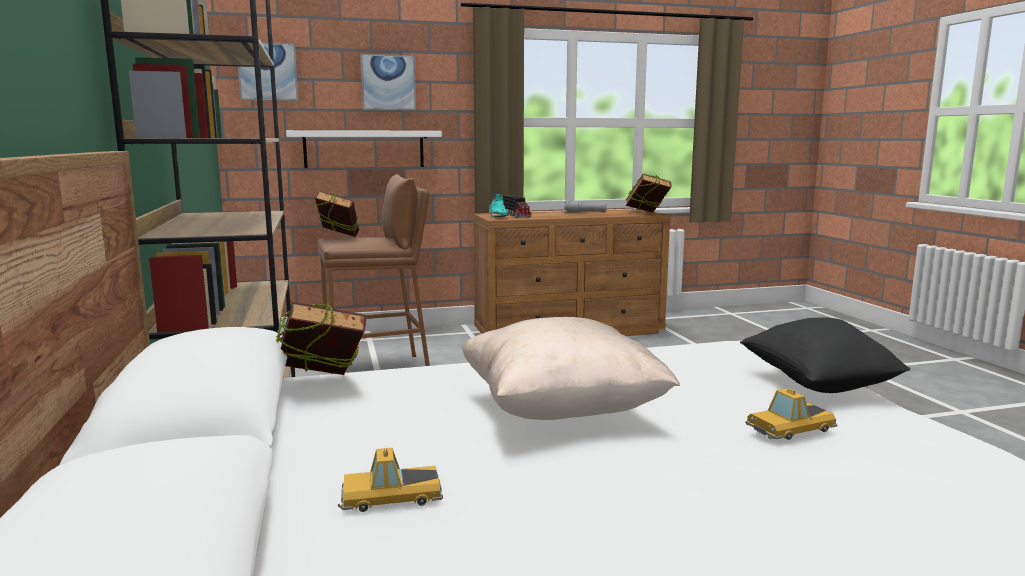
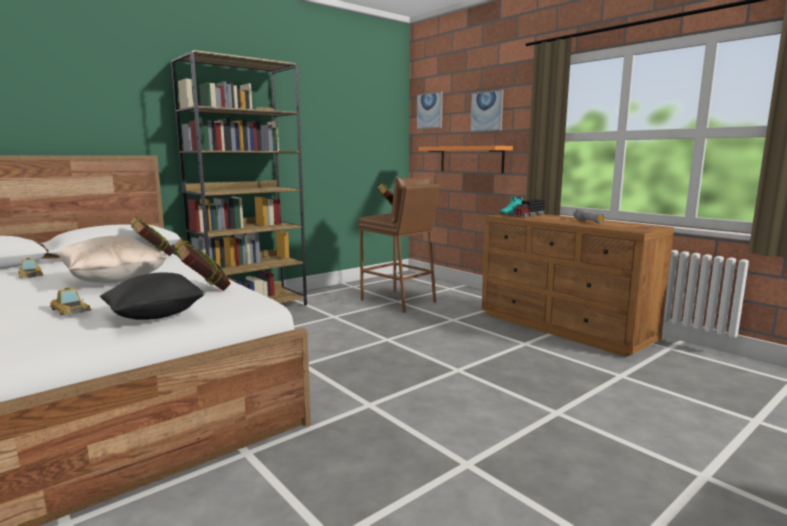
camera: 65 degrees right, 0 degrees up
(364, 149) = (471, 159): white shelf -> orange shelf
(647, 214) = (628, 229): book -> book (204, 290)

